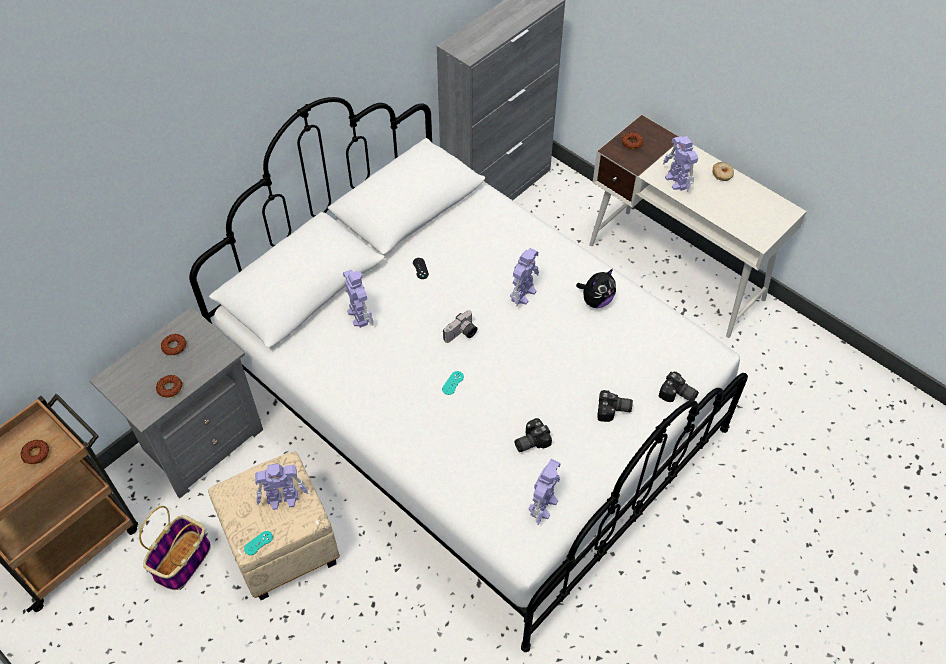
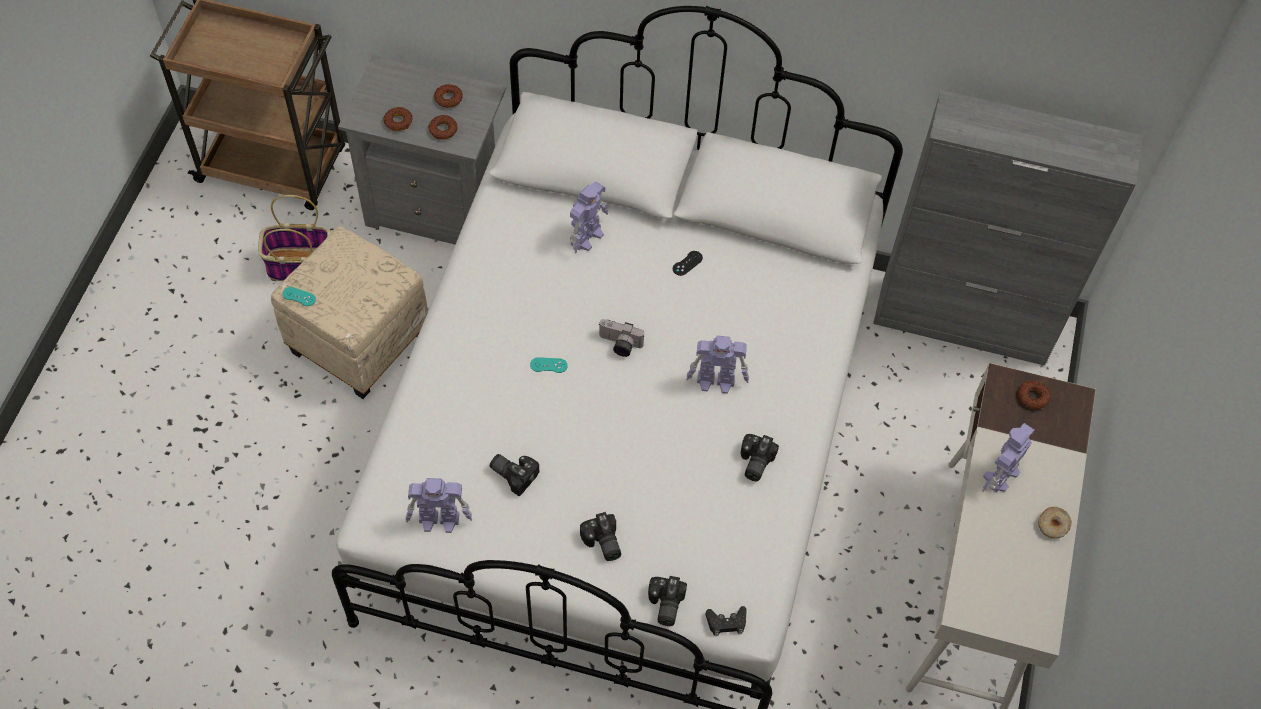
camera: 60 degrees right, 5 degrees up
(36, 454) = (263, 59): donut -> donut (443, 130)
(283, 498) = (357, 292): toy robot -> none
(596, 300) = (753, 462): plush toy -> camera
(706, 366) = (726, 622): none -> black game controller

